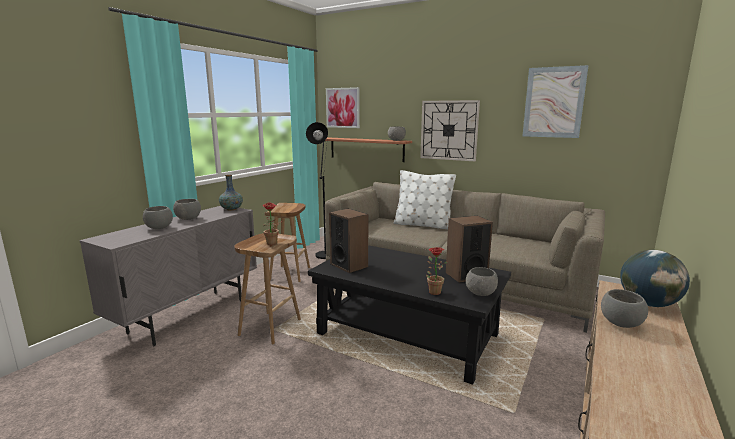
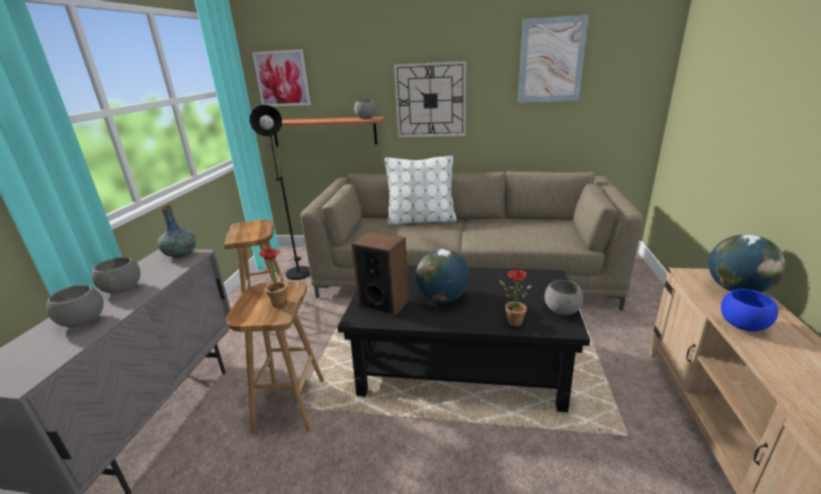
camera: 20 degrees left, 10 degrees up
(394, 270) = (443, 298): none -> globe
(466, 275) = (525, 286): speaker -> none
(620, 323) = (742, 326): grey bowl -> blue bowl

